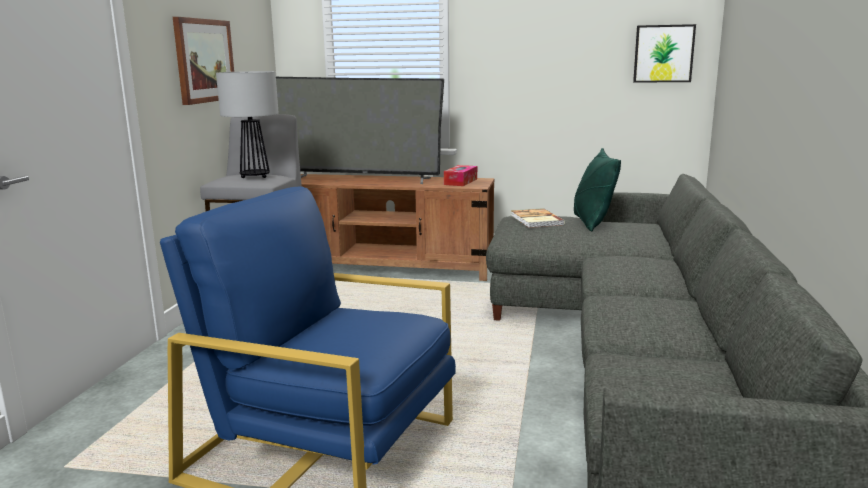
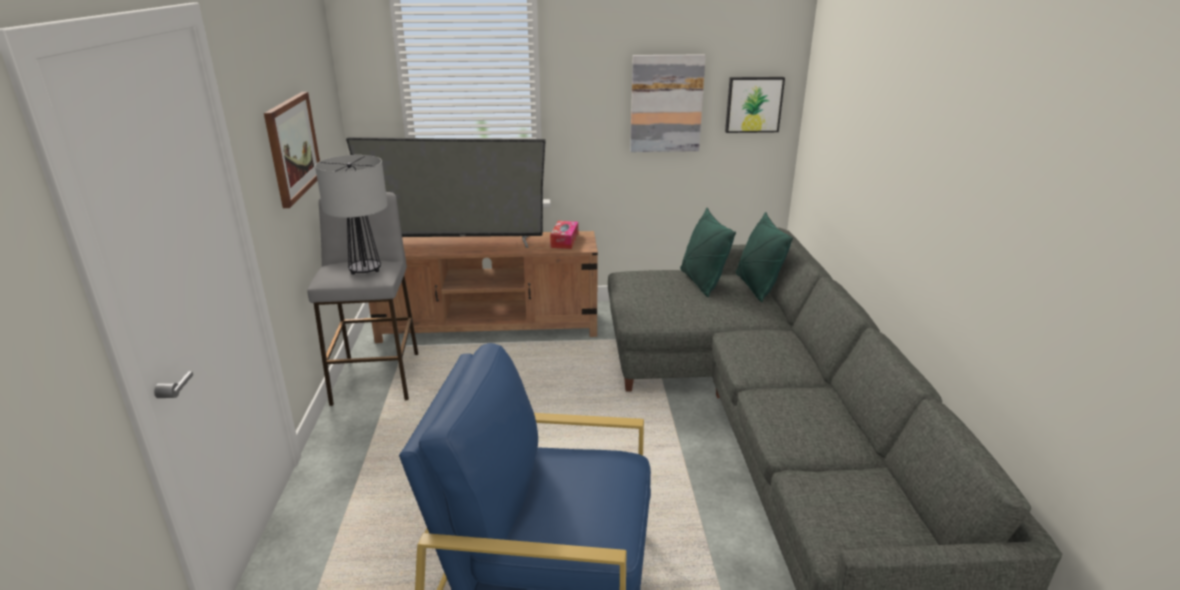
camera: 15 degrees left, 10 degrees up
(535, 220) = (649, 283): book -> none
(571, 53) = (666, 103): none -> picture
(651, 230) = (756, 287): none -> green pillow

